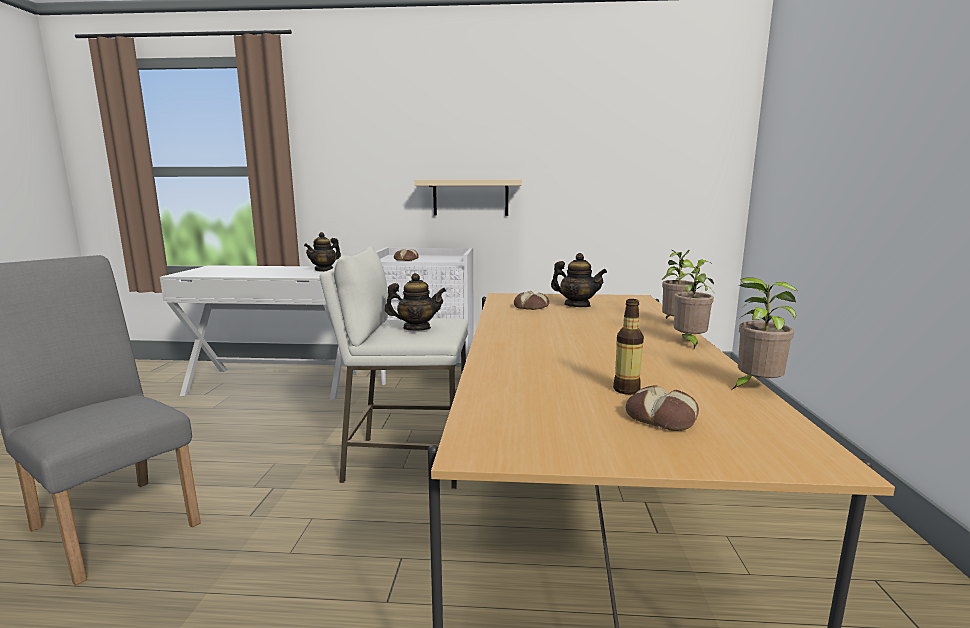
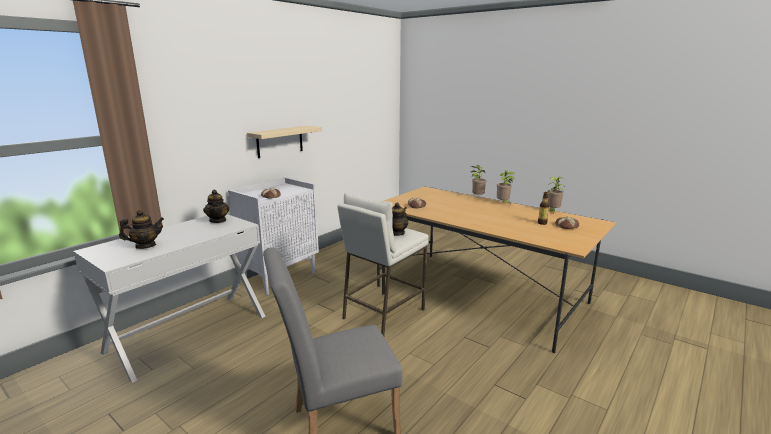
camera: 55 degrees left, 5 degrees up
(577, 305) = (426, 199): teapot -> teapot (145, 246)

